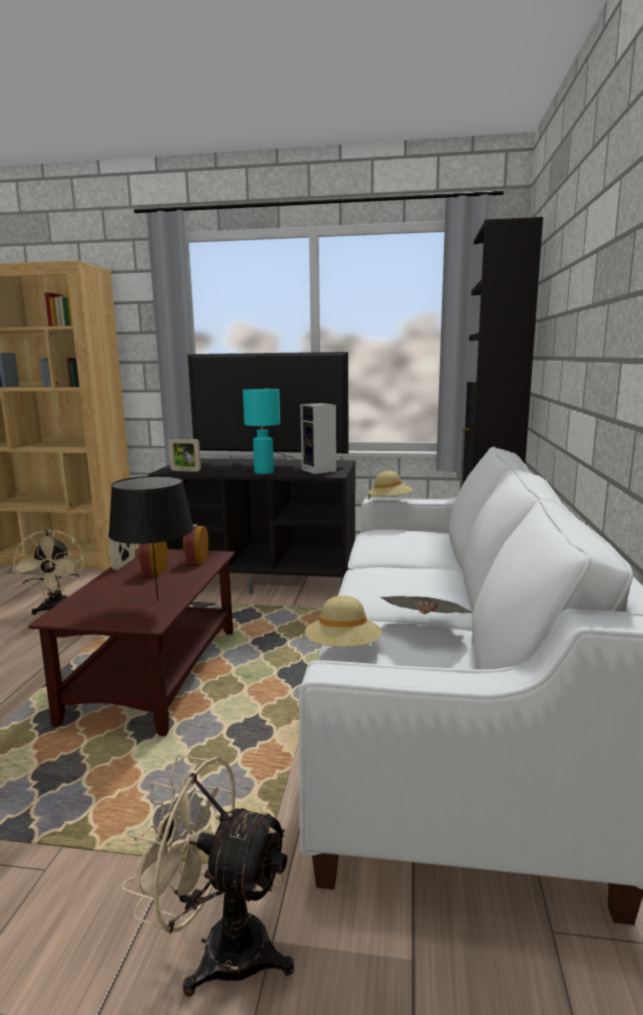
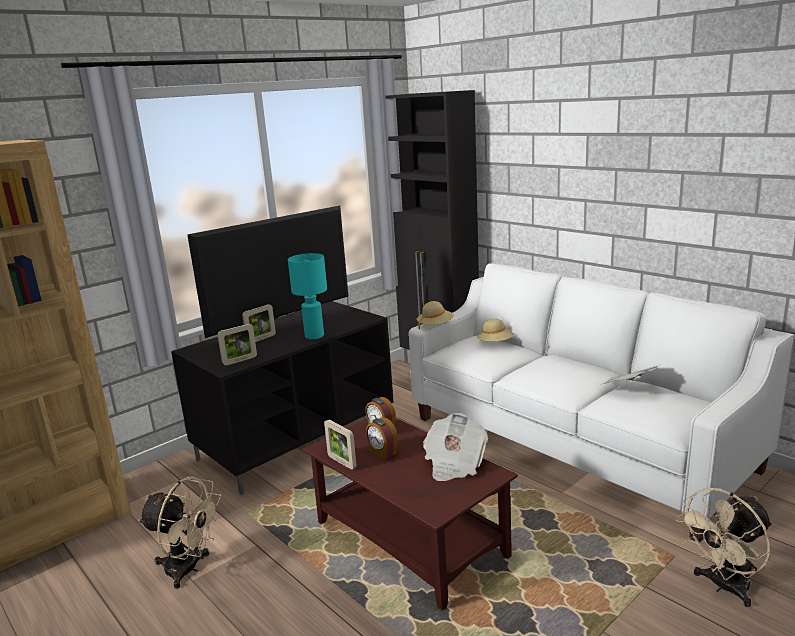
camera: 50 degrees left, 5 degrees up
(157, 601) = (454, 463): black table lamp -> newspaper
(236, 465) = (261, 339): none -> picture frame
(320, 470) = (347, 318): speaker -> none
(343, 649) = (639, 416): beige hat -> beige hat (495, 344)

